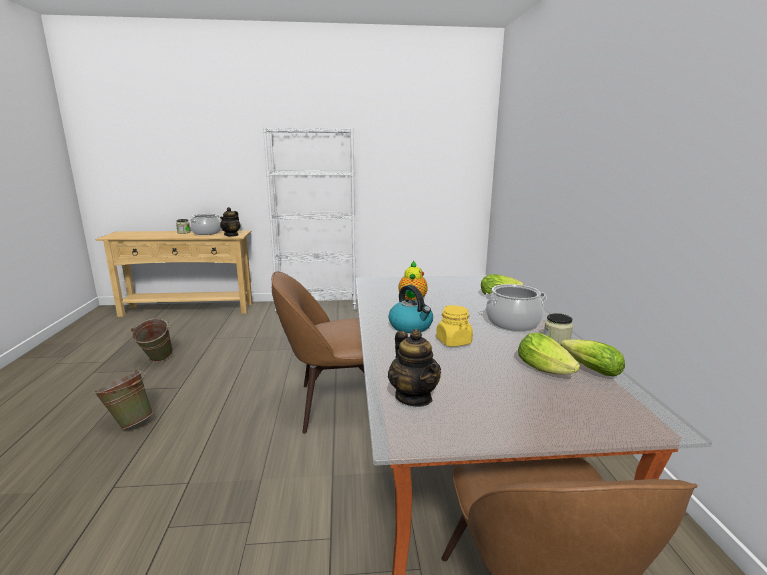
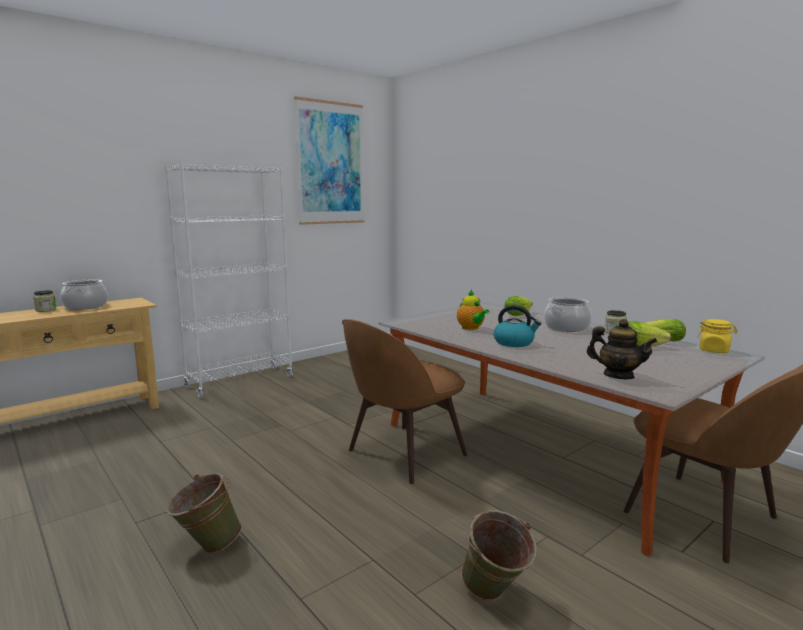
camera: 35 degrees left, 5 degrees down
(156, 361) = (121, 484): green bucket -> green bucket (494, 597)
(231, 235) = (132, 304): teapot -> none
(423, 122) = (330, 163): none -> picture
(454, 341) = (562, 344): yellow jar -> yellow jar (714, 350)

